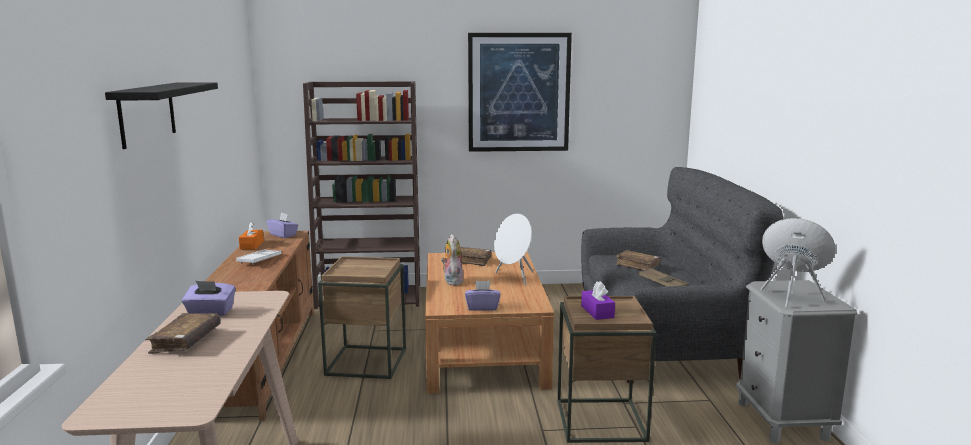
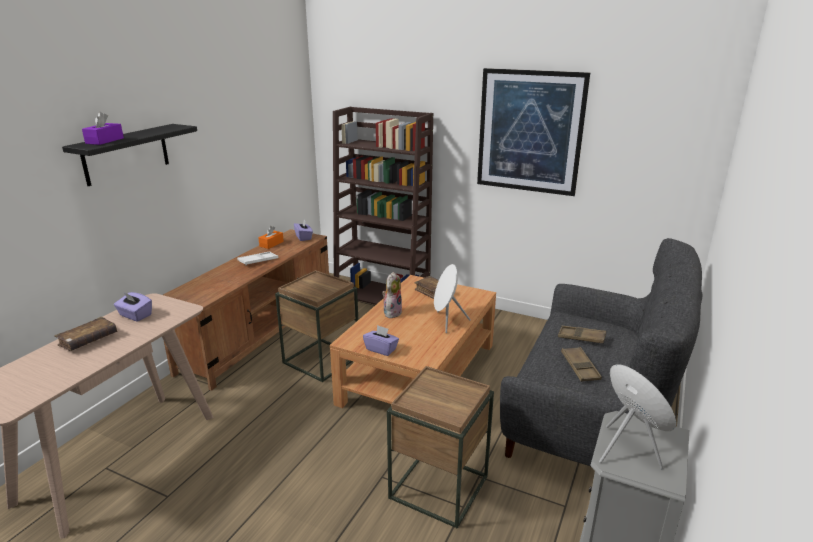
camera: 30 degrees right, 10 degrees up
(597, 312) = (433, 394): purple tissue box -> purple tissue box (104, 141)
(637, 265) = (581, 337): brown book -> brown tray

